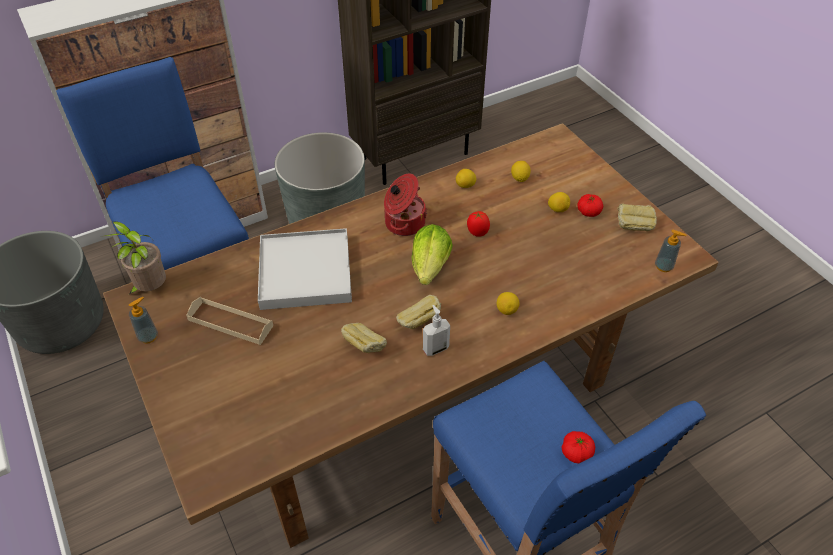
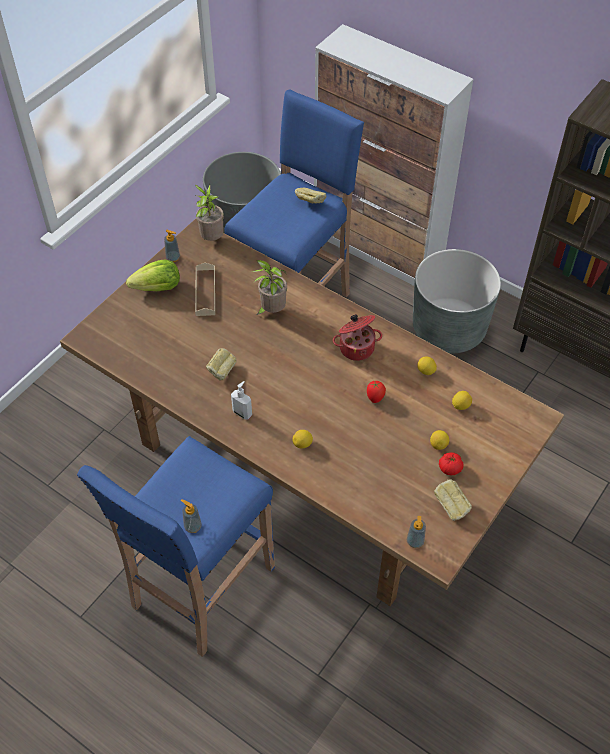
camera: 65 degrees right, 5 degrees up
(305, 272) = (271, 310): white tray -> potted plant
(419, 323) = (260, 394): bread -> bread (310, 203)
(430, 267) = (319, 381): lettuce -> lettuce (158, 288)
(576, 453) = (193, 526): tomato -> soap dispenser

